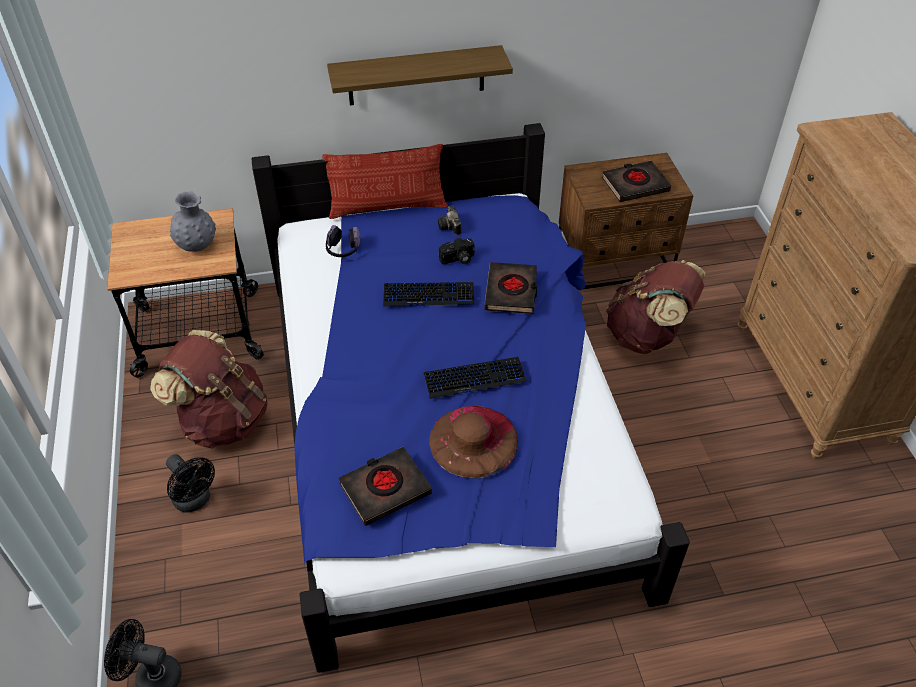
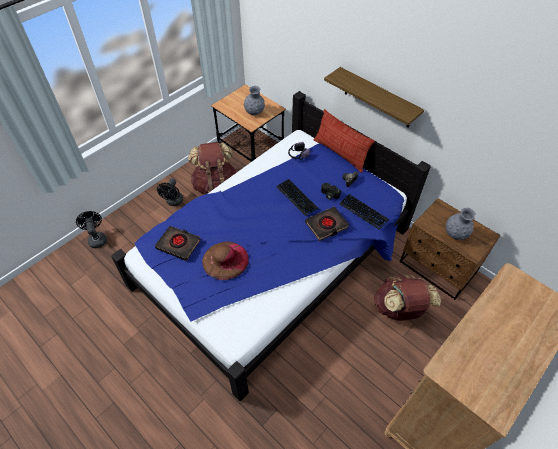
camera: 55 degrees right, 5 degrees up
(474, 378) = (261, 241): keyboard -> keyboard (363, 212)
(635, 185) = (455, 234): black book -> grey vase

